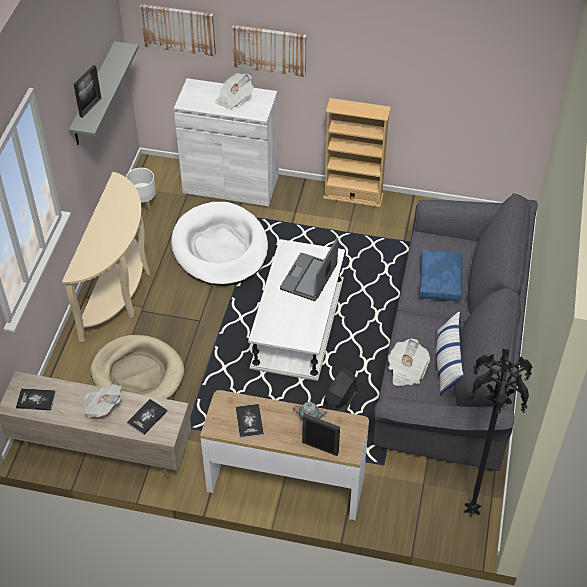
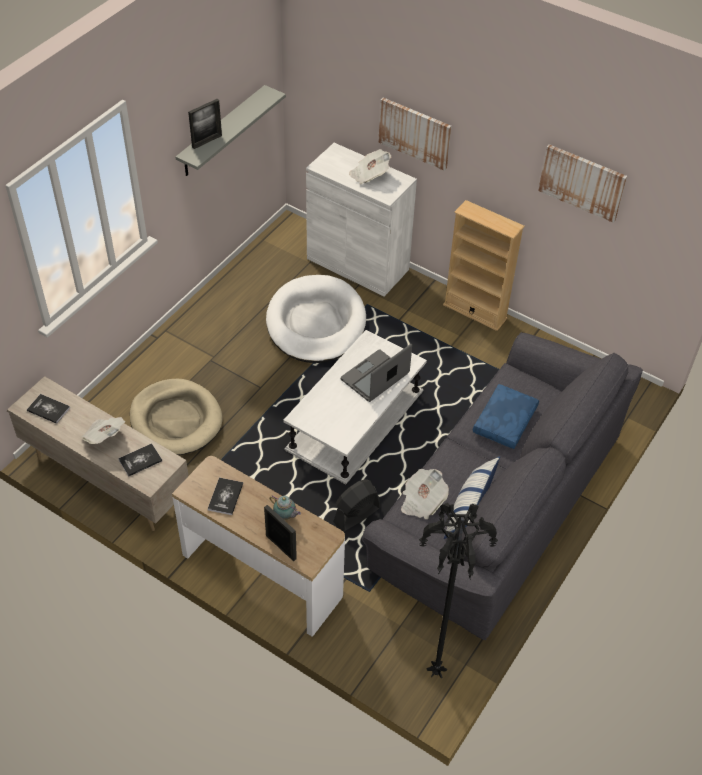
camera: 20 degrees right, 0 degrees up
(120, 291) = (200, 335): beige console table -> none
(143, 205) = (263, 259): white planter -> none
(178, 29) = (332, 89): picture -> picture (582, 182)

